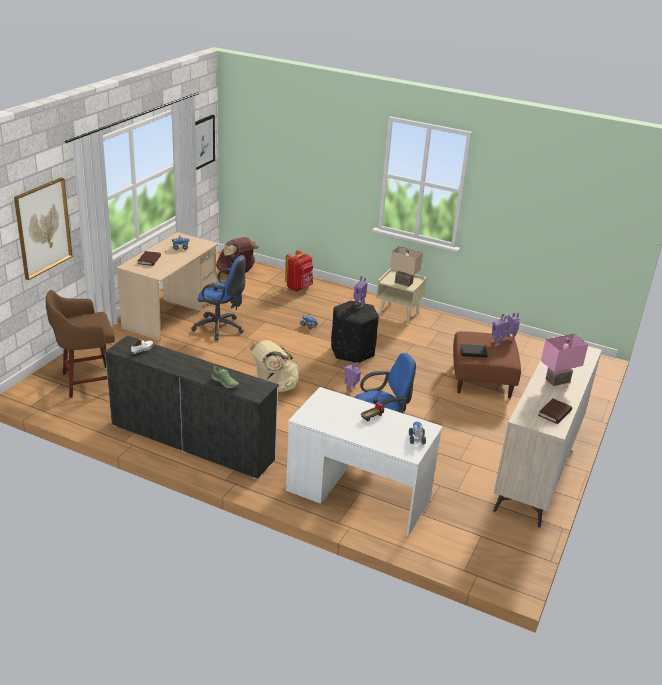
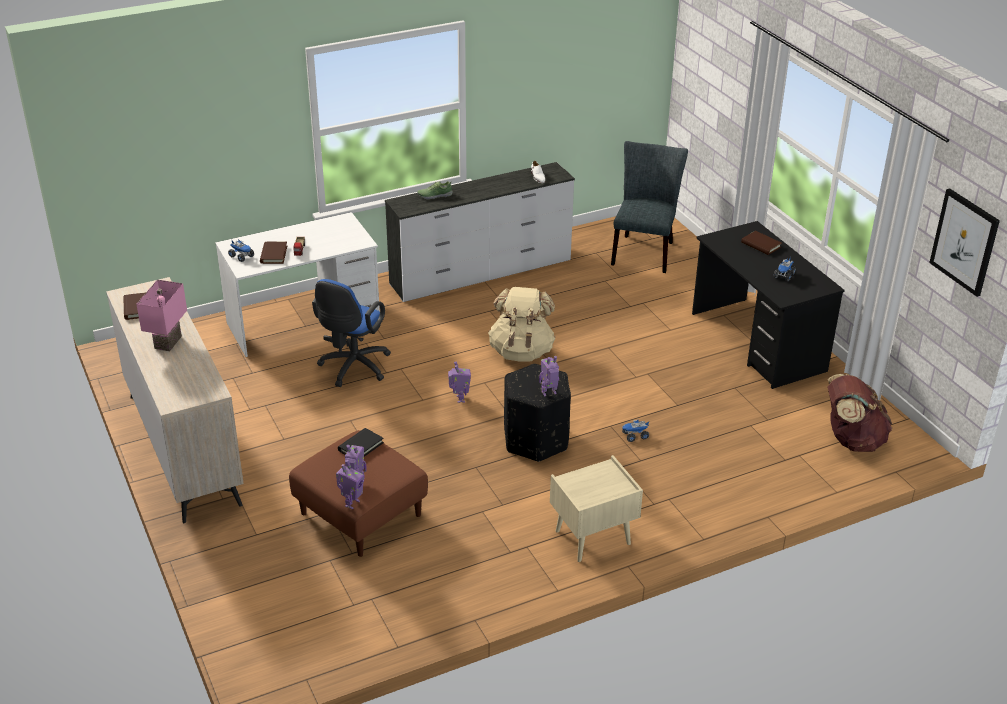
camera: 130 degrees right, 5 degrees up
(43, 228) = (729, 98): picture -> none
(86, 382) = (644, 251): brown stool -> grey chair
(170, 314) = (757, 342): beige desk -> black desk
(221, 328) = (688, 365): blue office chair -> none
(299, 288) = (758, 479): red backpack -> none
(393, 425) = (273, 254): none -> brown book
(403, 283) = (586, 481): beige table lamp -> none

